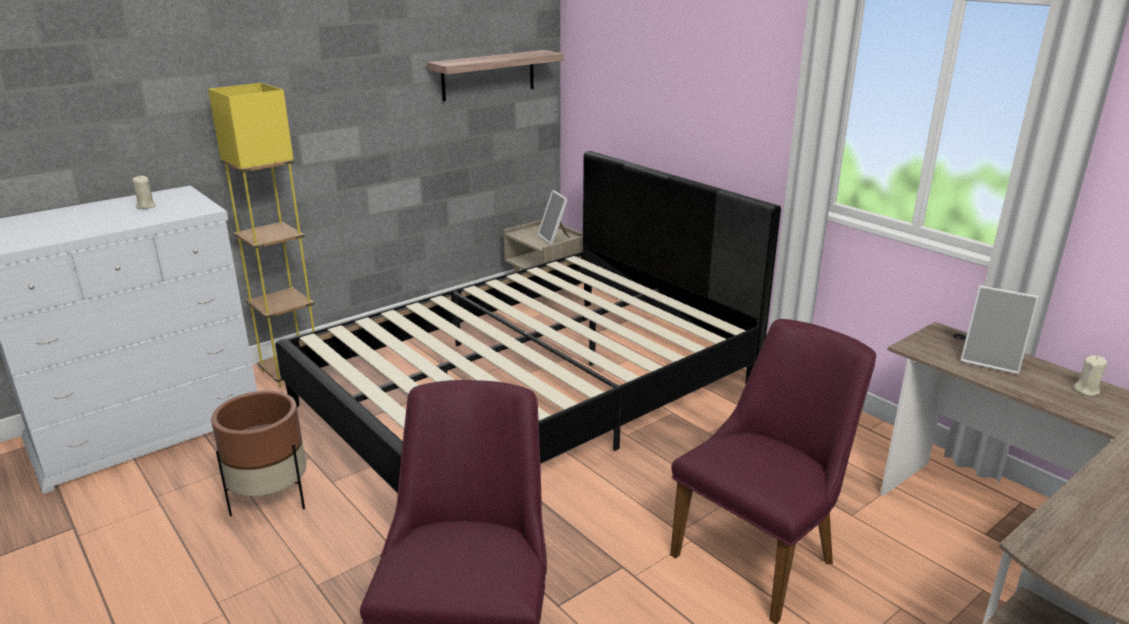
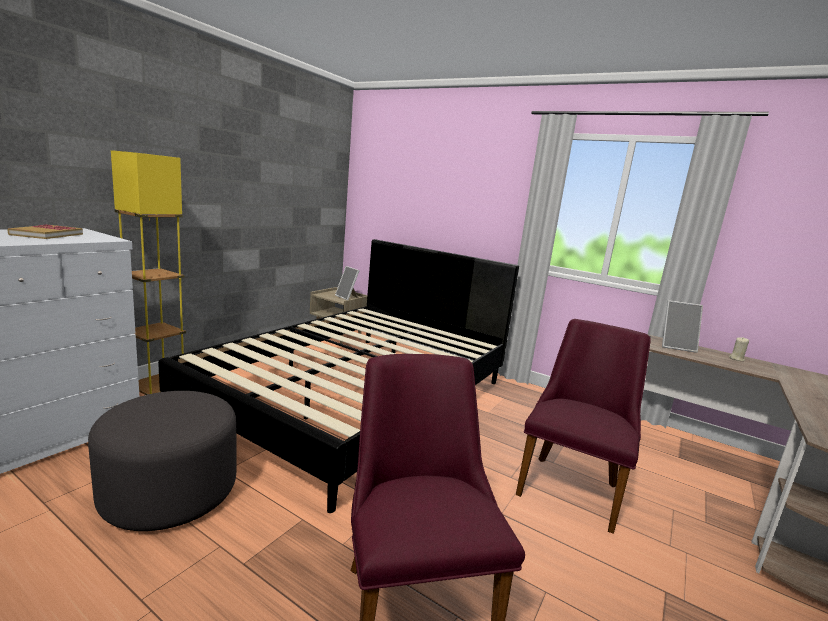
camera: 20 degrees left, 10 degrees down
(145, 206) = (47, 234): beige candle -> book
(270, 500) = (170, 492): brown planter -> grey ottoman
(488, 75) = (307, 186): shelf -> none

